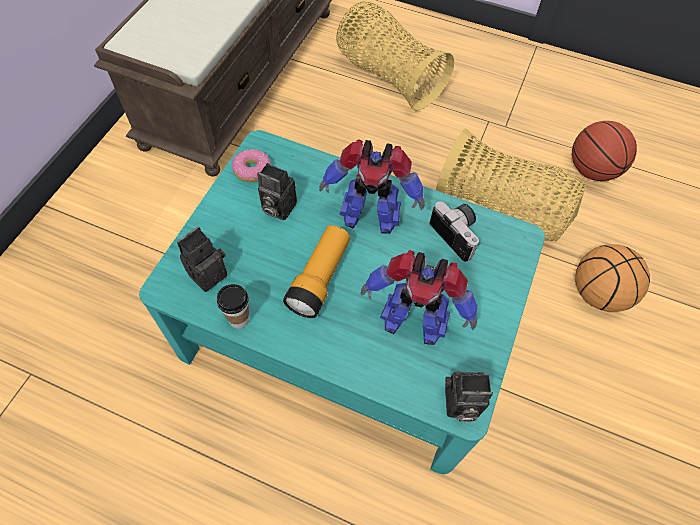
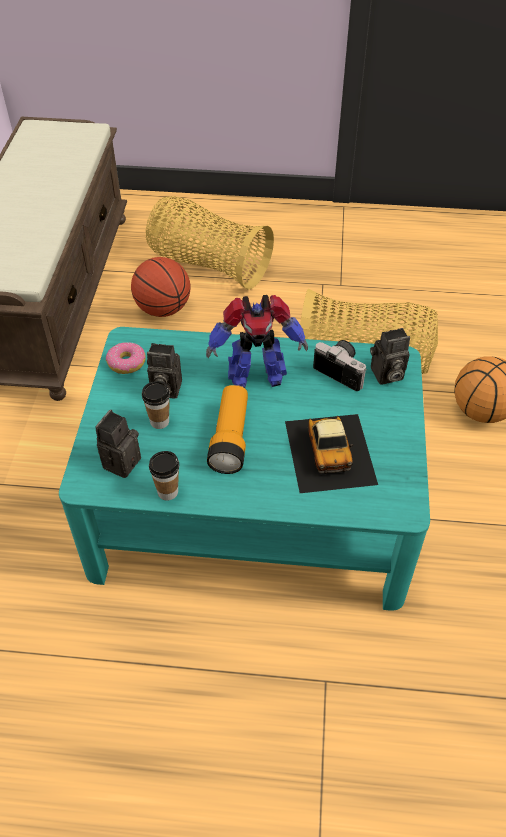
camera: 15 degrees left, 10 degrees down
(259, 241) = (159, 421): none -> cup
(412, 321) = (330, 451): toy robot -> toy car
(459, 405) = (398, 506): camera -> camera (386, 375)
(591, 170) = (435, 305): basketball -> basketball (163, 309)

